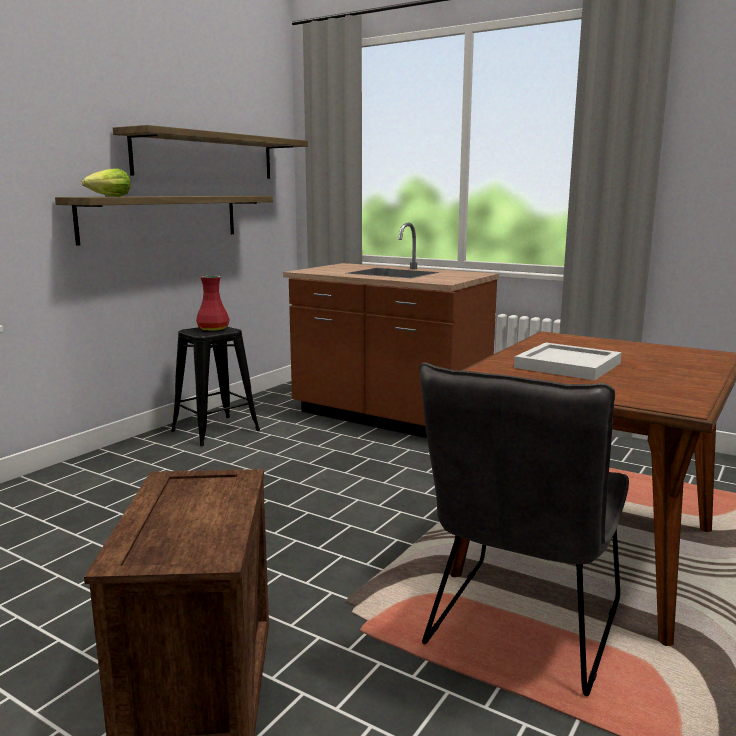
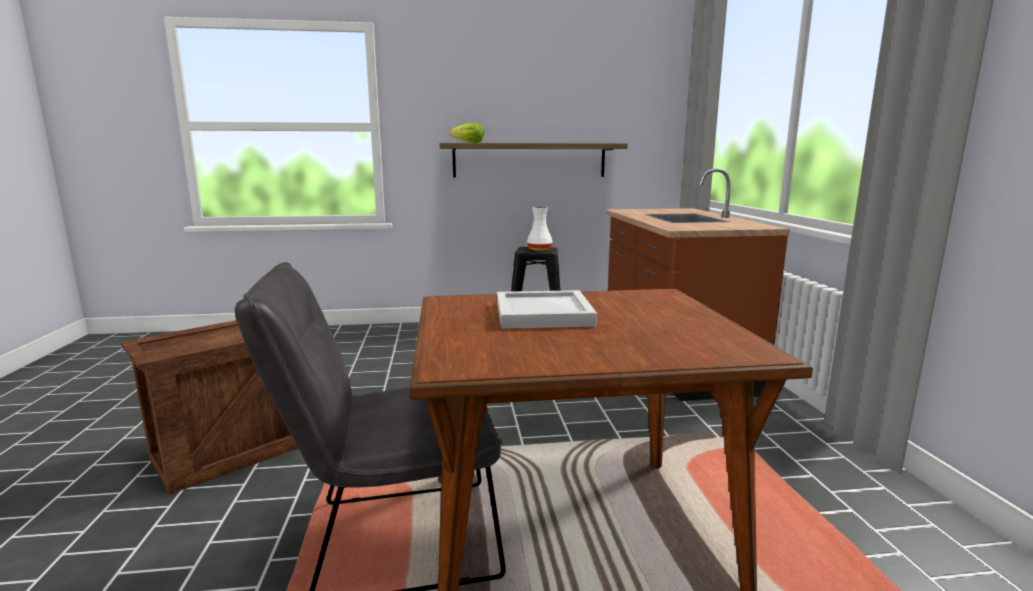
camera: 50 degrees right, 0 degrees up
(206, 156) = (580, 111): shelf -> none
(214, 329) = (539, 249): red vase -> white vase

